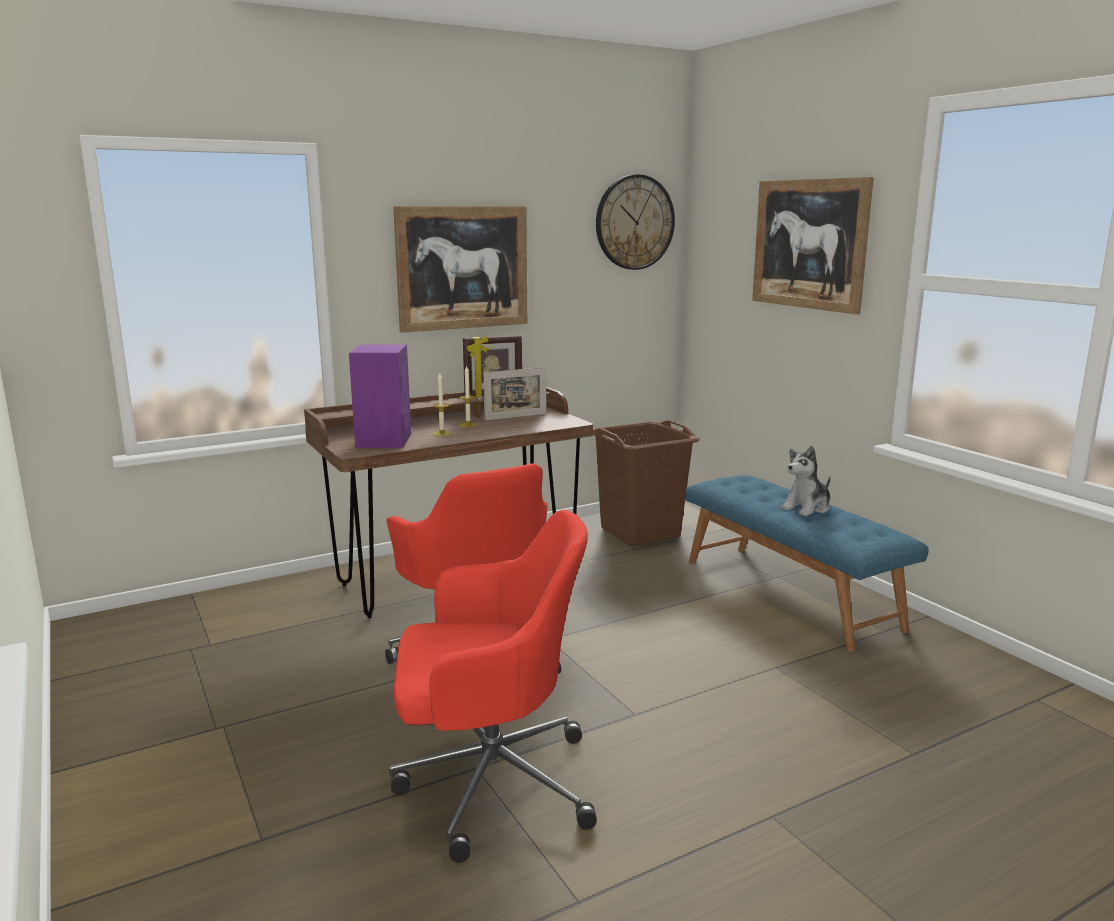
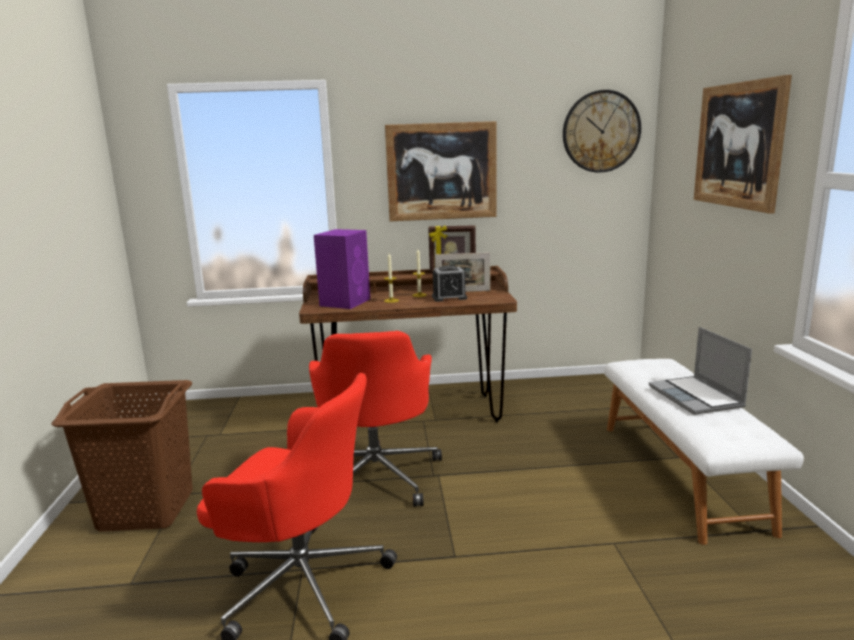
camera: 25 degrees right, 0 degrees up
(509, 425) = (449, 297): none -> alarm clock
(639, 532) = (584, 397): brown laundry basket -> brown laundry basket (146, 510)
(790, 593) = (681, 474): blue bench -> white bench
(807, 508) = (697, 397): plush toy -> laptop

